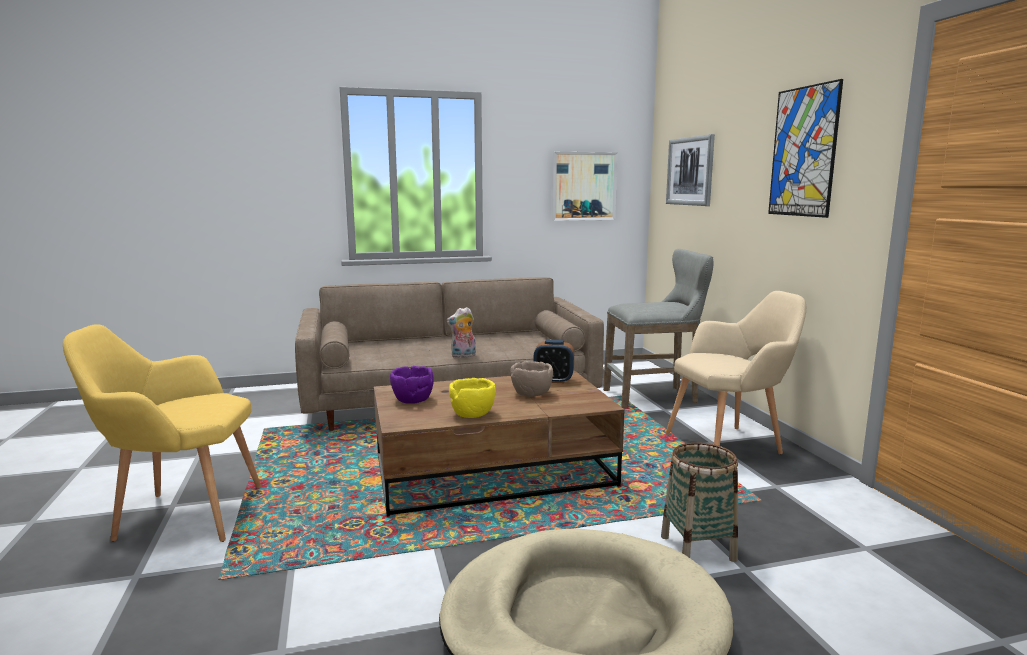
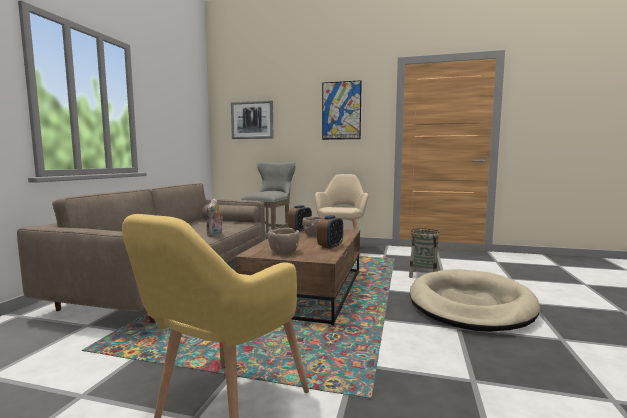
camera: 60 degrees left, 5 degrees down
(412, 399) = (283, 252): purple bowl -> brown bowl
(472, 414) = (330, 246): yellow bowl -> alarm clock
(583, 186) = (184, 125): picture -> none

